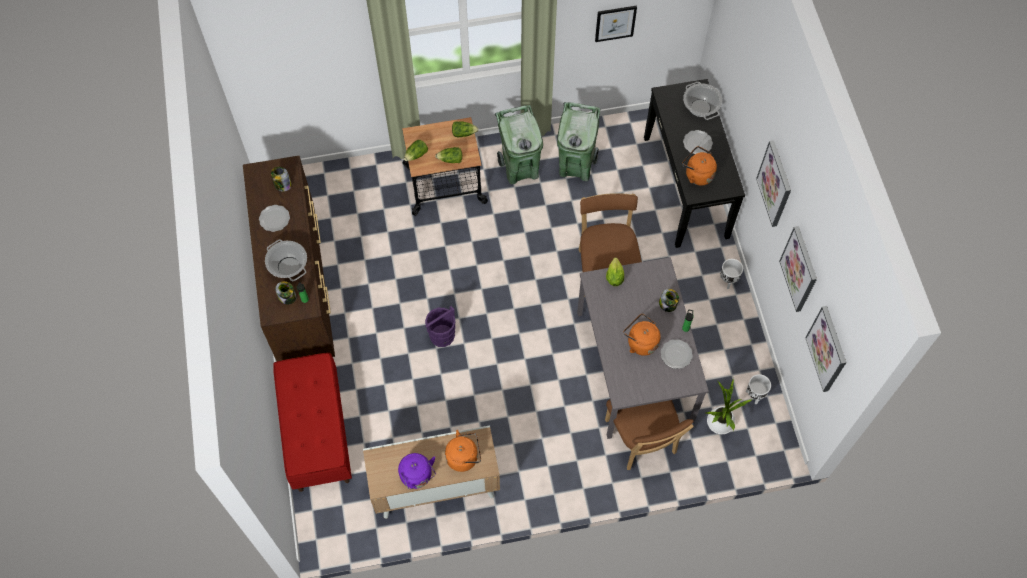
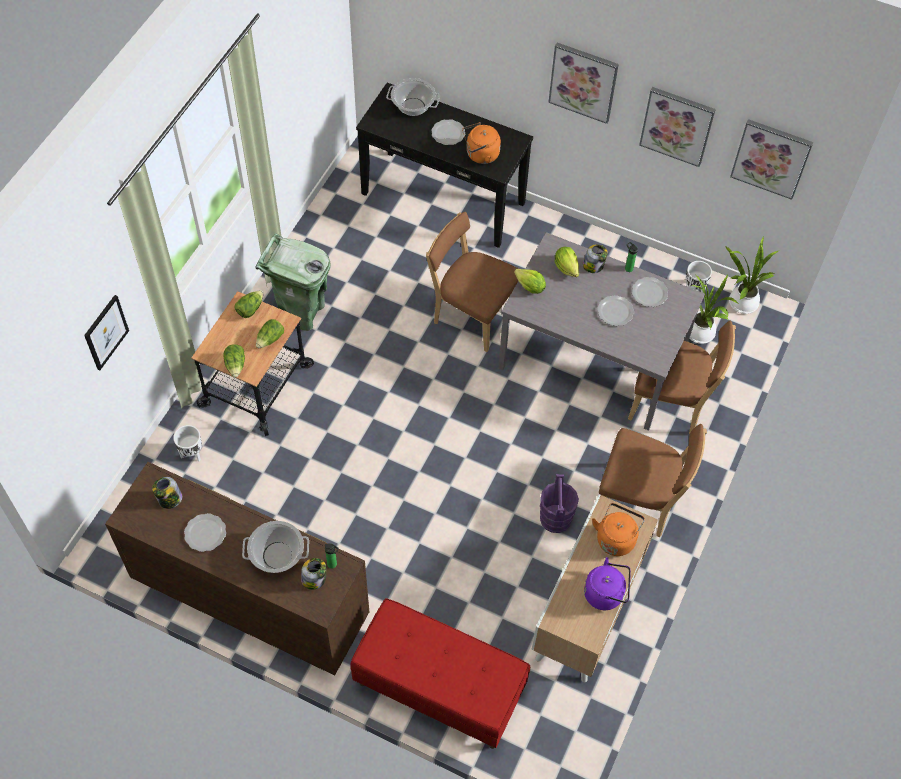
camera: 55 degrees left, 5 degrees down
(441, 335) = (425, 499): purple bucket -> purple bucket (555, 519)
(545, 468) = (639, 502): none -> brown chair
(575, 166) = (341, 266): green trash can -> none
(615, 23) = (294, 83): picture -> picture (106, 332)
(640, 342) = (614, 311): orange kettle -> plate
(651, 289) = (566, 267): none -> lettuce
(727, 280) = (565, 232): white planter -> white planter (191, 454)
(771, 434) = (740, 302): none -> potted plant

